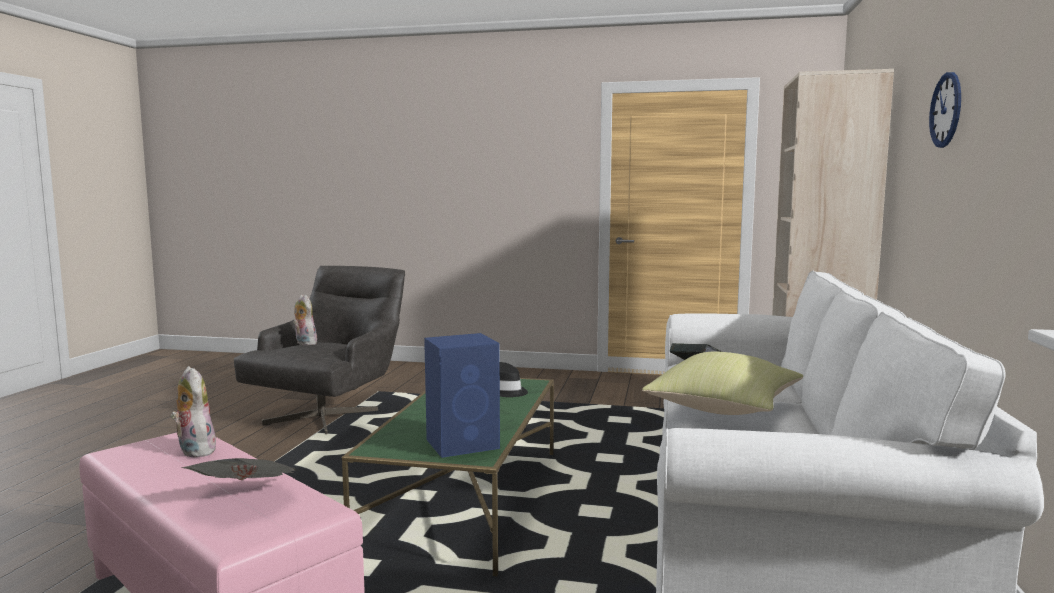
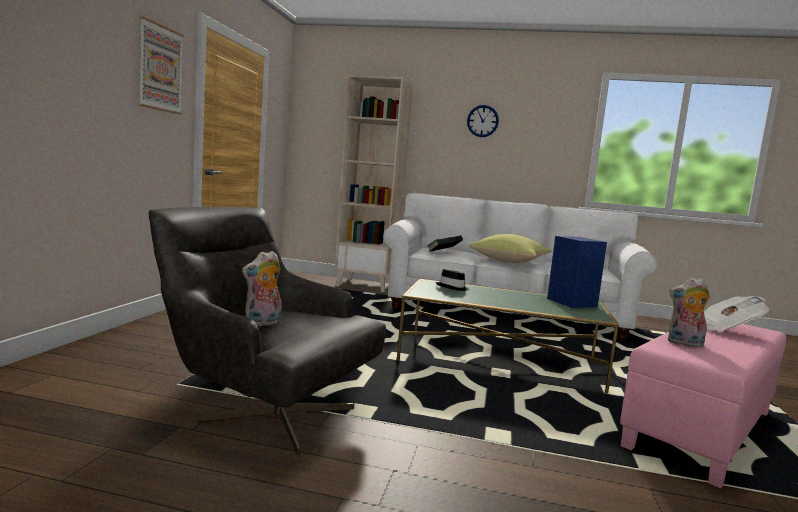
camera: 90 degrees left, 0 degrees up
(194, 451) = (684, 344): plush toy -> plush toy turned 45 degrees clockwise
(543, 151) = (160, 68): none -> picture

